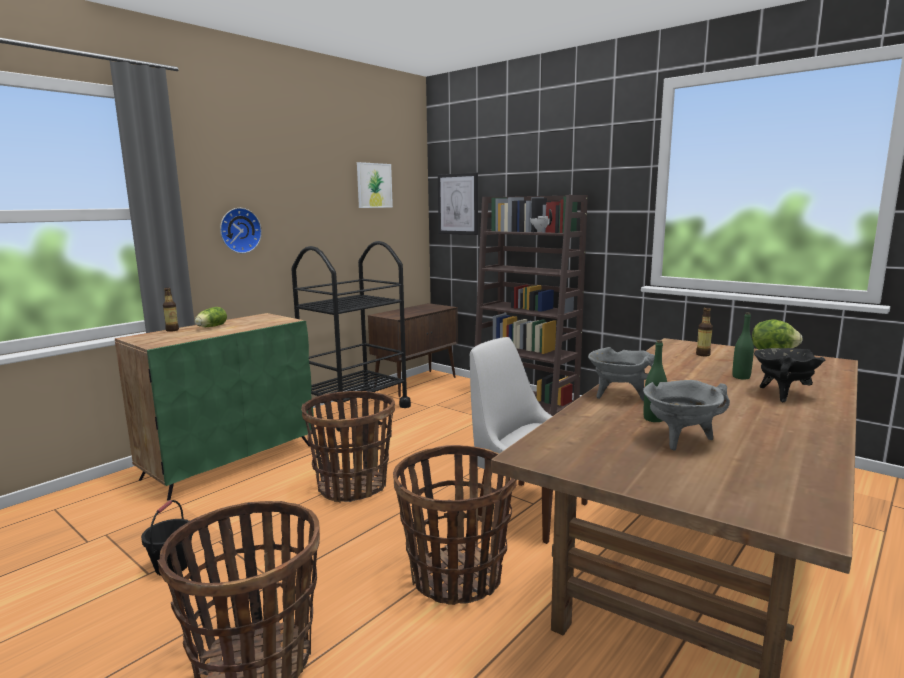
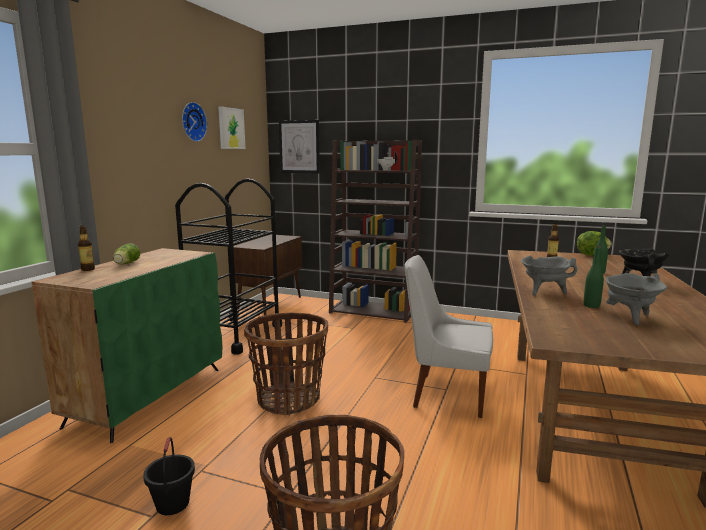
camera: 20 degrees left, 0 degrees up
(239, 230) = (128, 168): wall clock -> wall clock (192, 122)
(456, 577) = (438, 457): basket -> none

